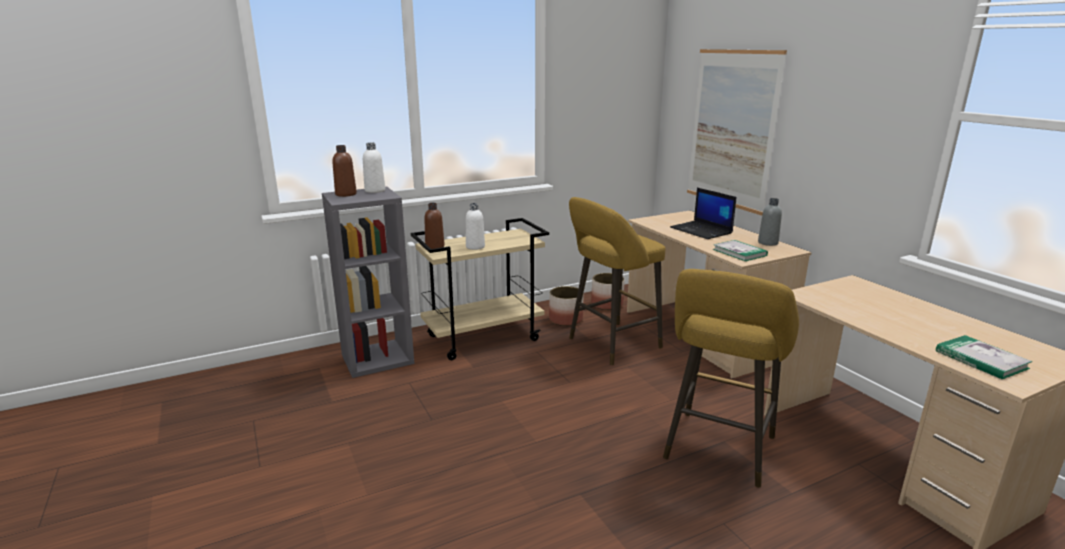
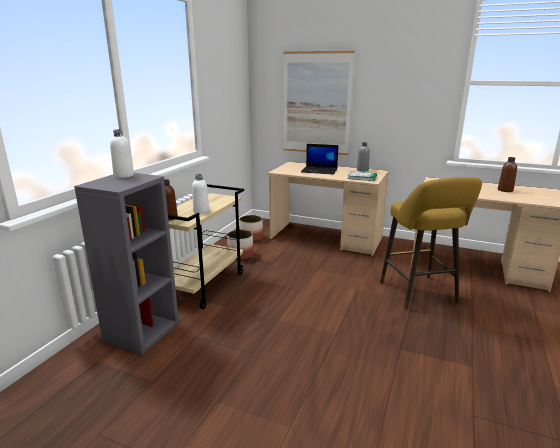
camera: 40 degrees left, 0 degrees up
(346, 194) = (105, 182): brown bottle -> brown bottle (505, 190)
(610, 344) = (288, 260): yellow stool -> none
(981, 359) = (535, 198): book -> none

